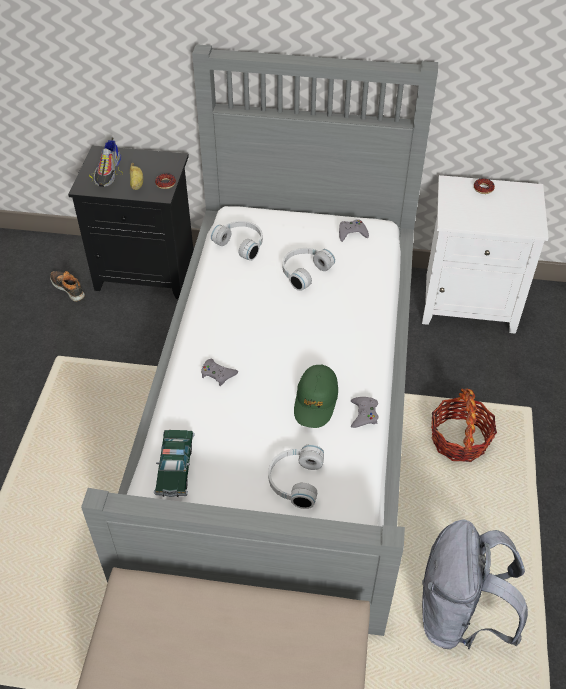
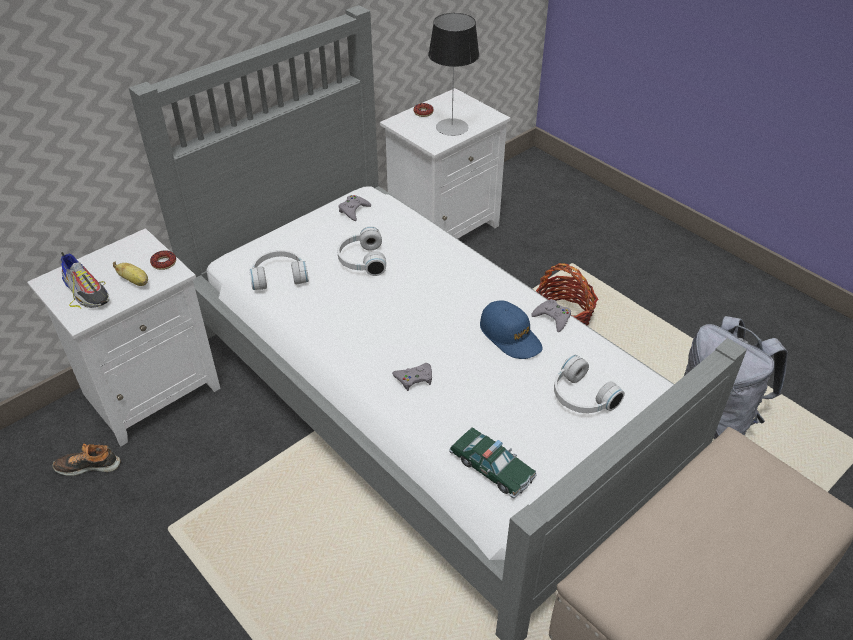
camera: 50 degrees left, 5 degrees down
(148, 270) = (151, 390): black nightstand -> white nightstand
(316, 401) = (510, 336): green cap -> blue cap
(486, 214) = (452, 127): none -> table lamp

